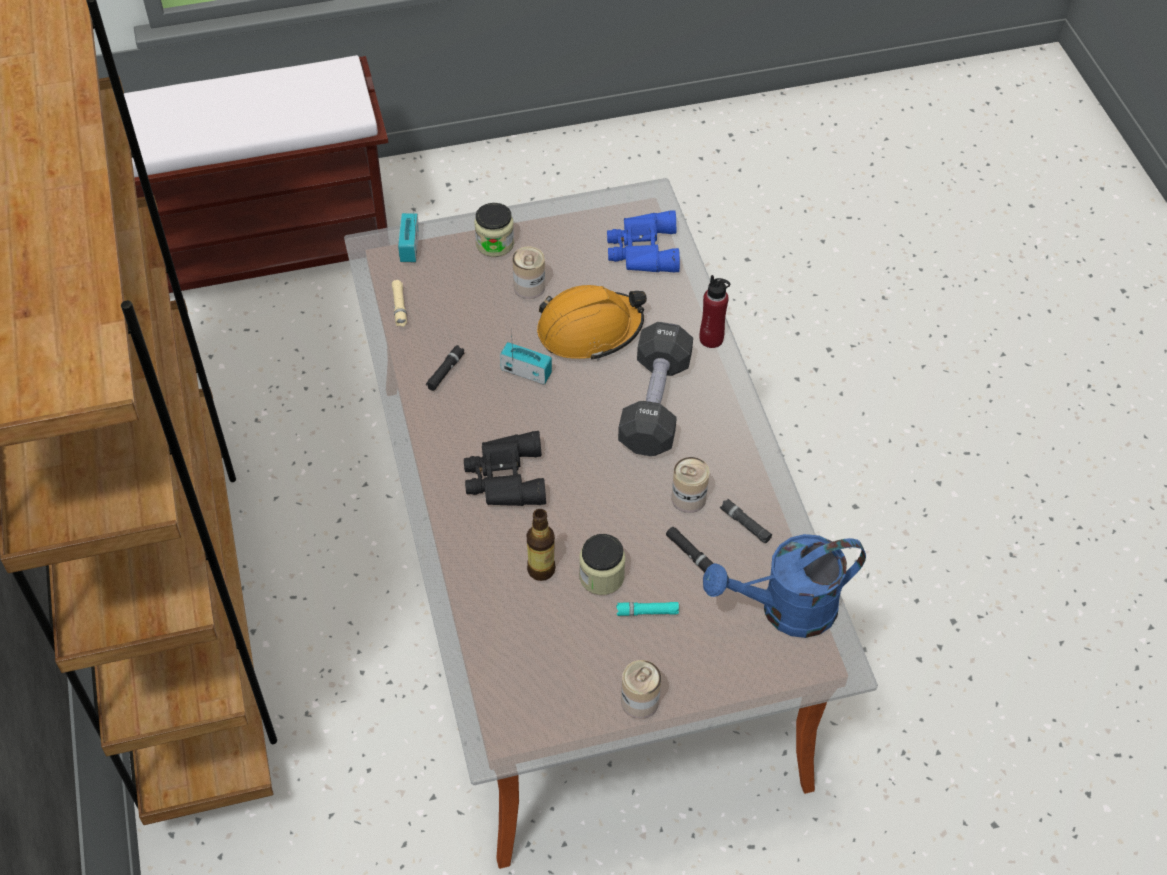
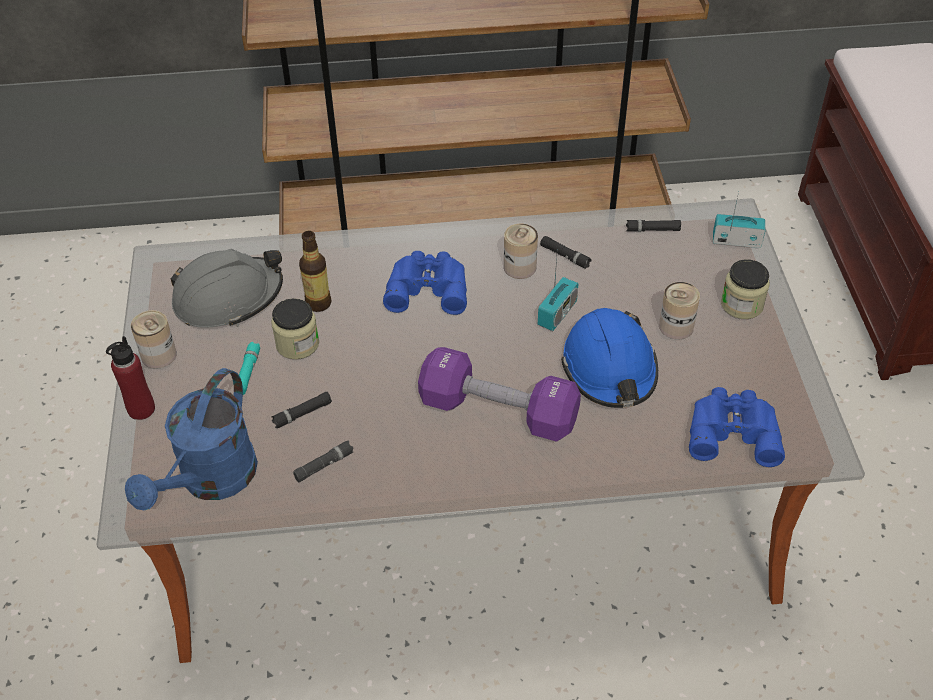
camera: 100 degrees right, 5 degrees down
(399, 307) = (652, 230): beige flashlight -> black flashlight
(504, 478) = (427, 287): black binoculars -> blue binoculars
(546, 656) = (228, 298): none -> grey hard hat
(589, 330) = (610, 369): orange hard hat -> blue hard hat
(655, 404) = (498, 411): black dumbbell -> purple dumbbell
(688, 498) = (369, 422): can -> can (520, 267)
(711, 339) = (587, 476): red bottle -> red bottle (141, 409)
(785, 610) = (211, 481): blue watering can -> blue watering can turned 150 degrees counterclockwise

